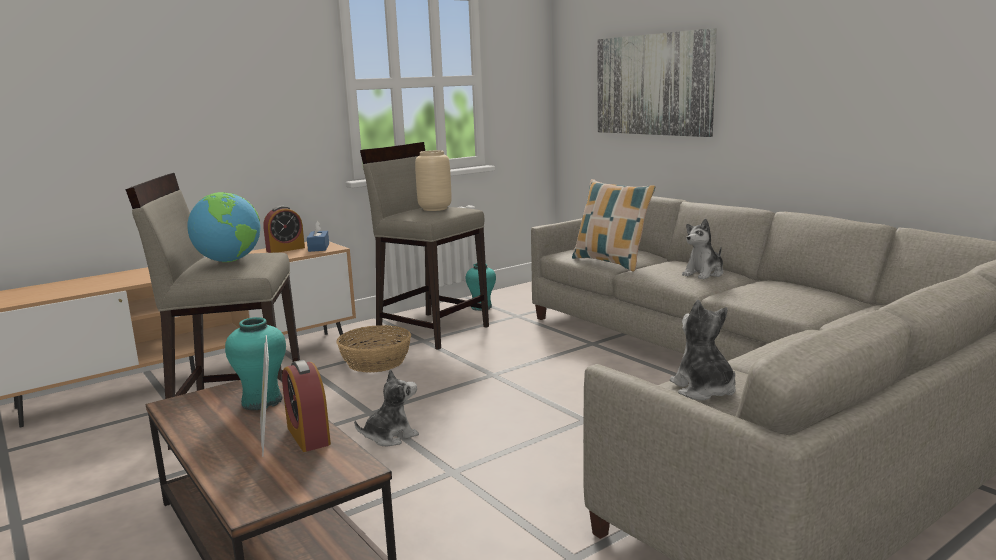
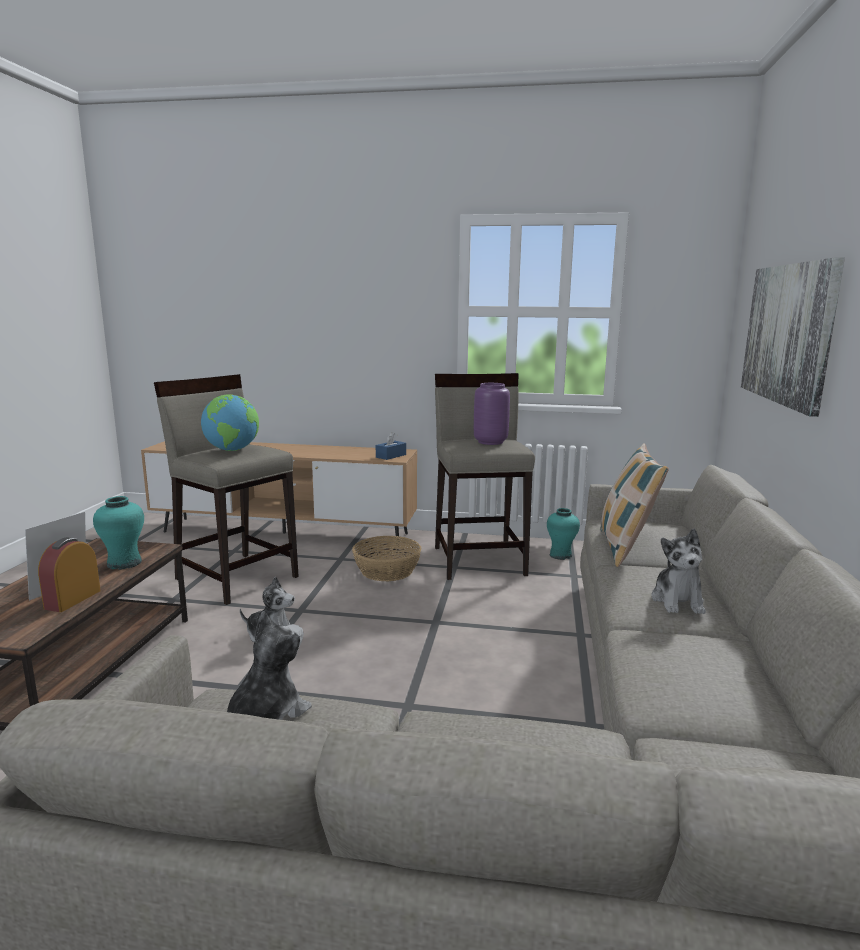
camera: 45 degrees right, 0 degrees up
(285, 249) = (370, 451): alarm clock -> none
(434, 209) = (489, 442): beige vase -> purple vase
(704, 274) = (678, 601): plush toy -> plush toy turned 90 degrees counterclockwise

